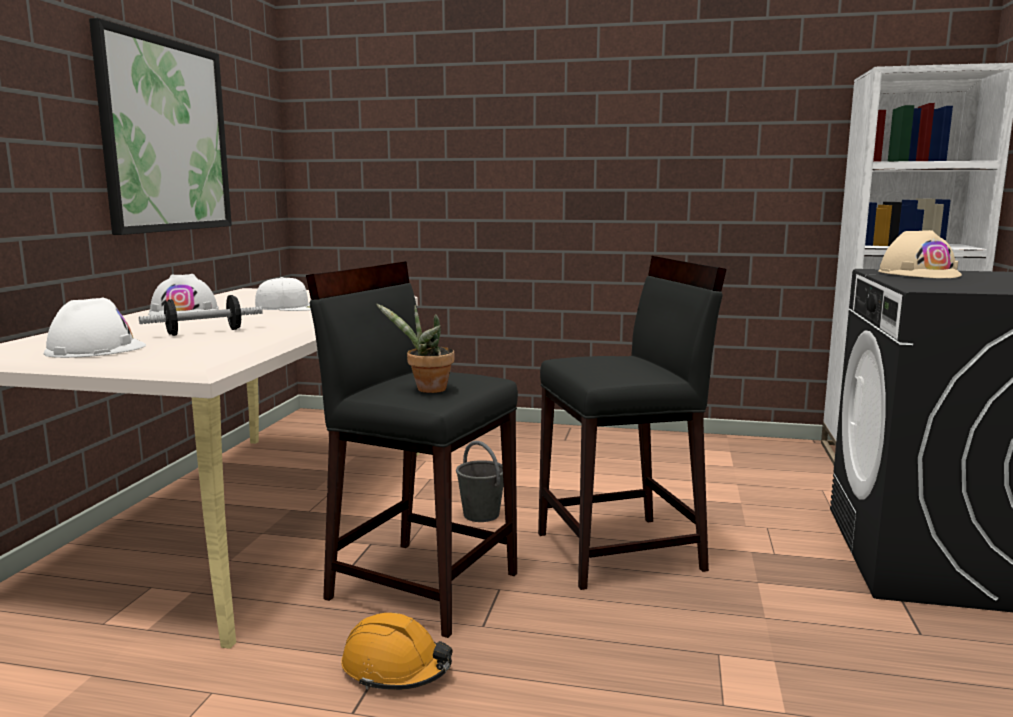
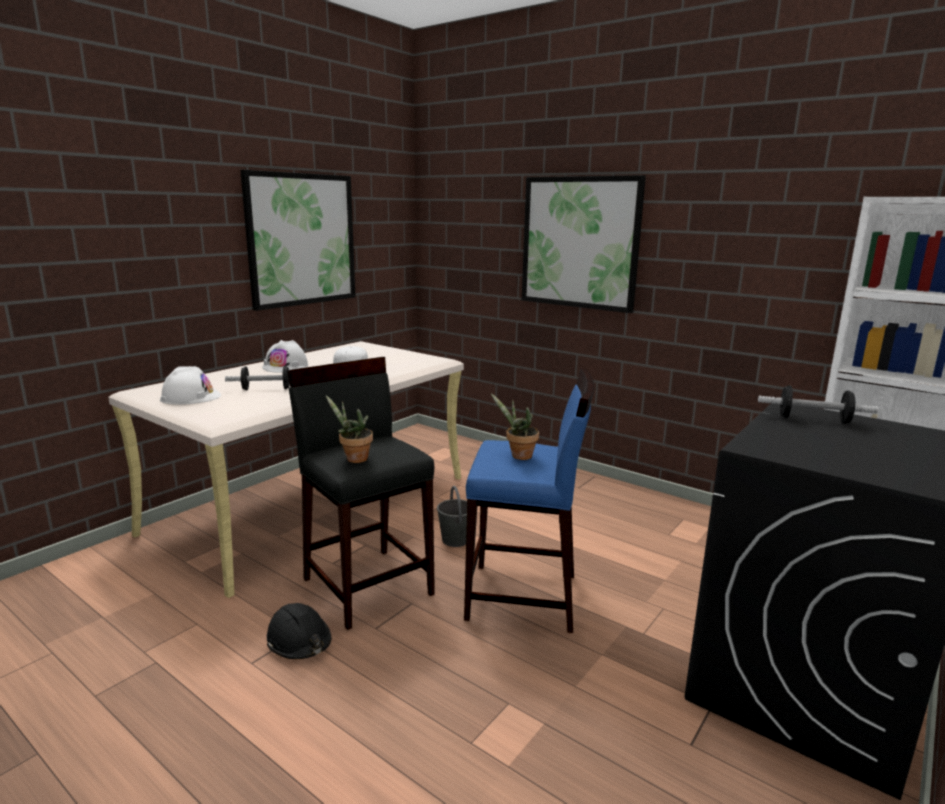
camera: 25 degrees right, 5 degrees up
(396, 668) = (299, 641): orange hard hat -> black hard hat
(529, 144) = (579, 243): none -> picture
(614, 364) = (518, 456): none -> potted plant
(621, 551) = (523, 597): black stool -> blue stool
(919, 274) = (813, 419): beige hard hat -> dumbbell

